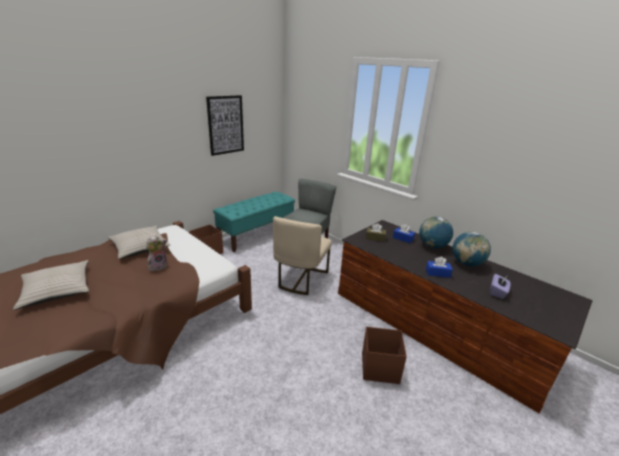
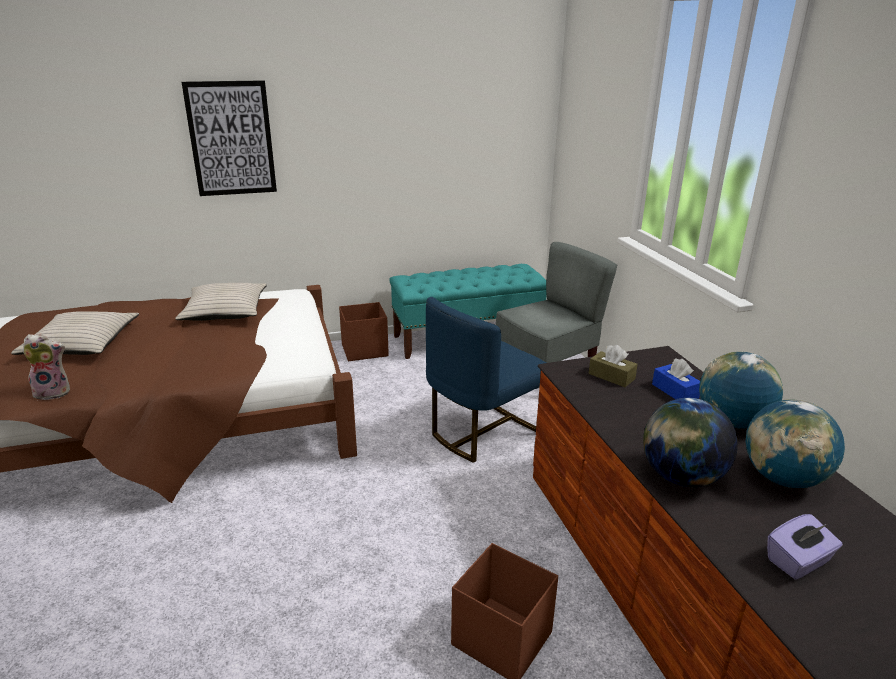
camera: 30 degrees right, 0 degrees up
(158, 266) = (220, 343): plush toy -> plush toy (54, 392)
(225, 125) = (426, 127): picture -> picture (231, 139)
(300, 279) = (483, 431): beige chair -> blue chair
(437, 273) = (681, 477): blue tissue box -> globe

